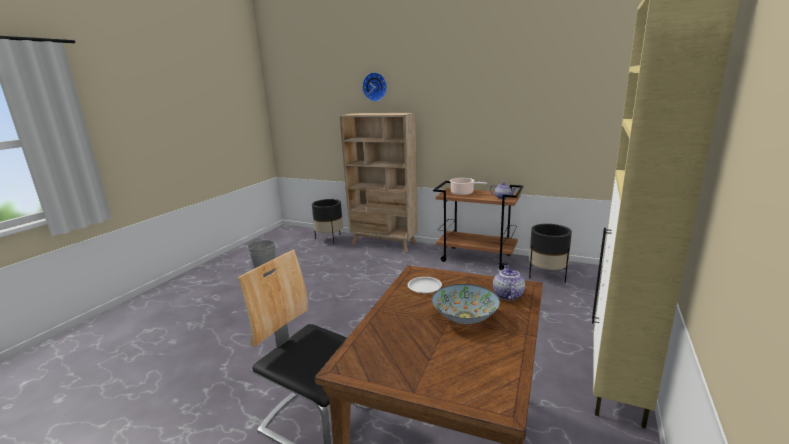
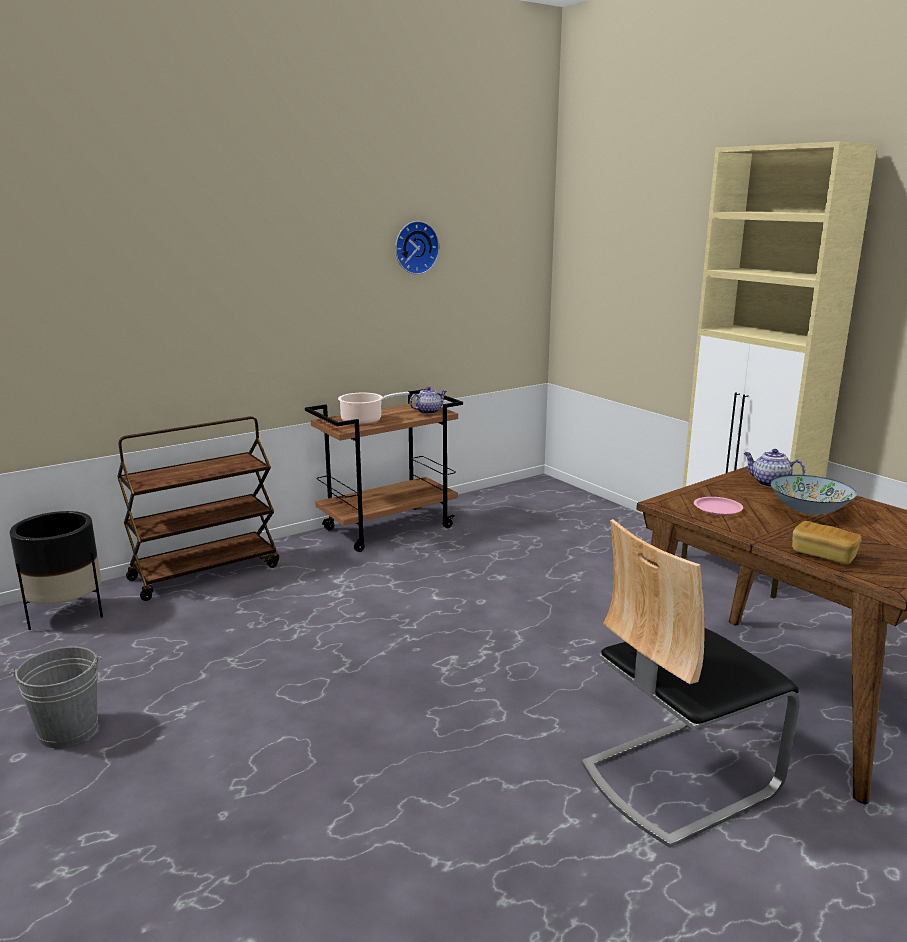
camera: 60 degrees left, 0 degrees up
(375, 87) = (133, 229): wall clock -> wall clock (415, 247)
(375, 334) = (823, 555): none -> bread
(384, 244) = (205, 572): beige bookcase -> brown cart
(425, 287) = (718, 509): white plate -> pink plate
(547, 276) = (502, 512): black planter -> none

